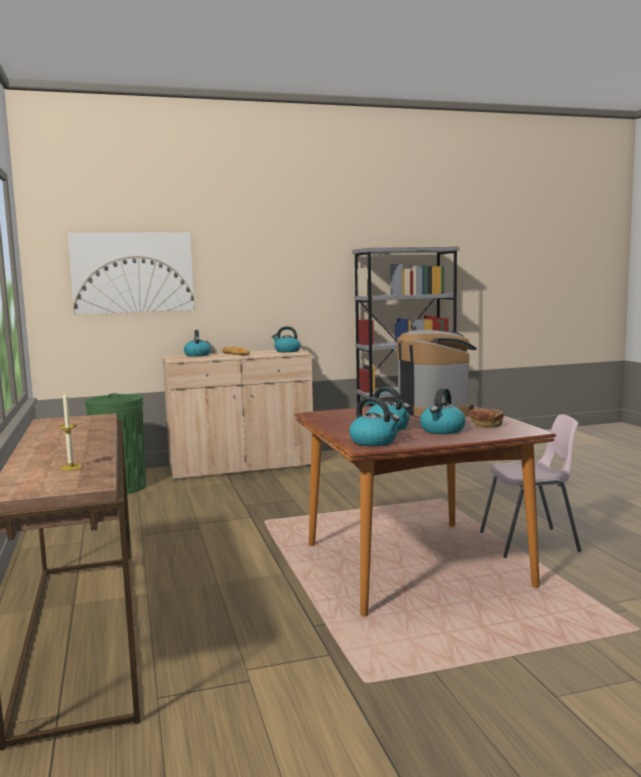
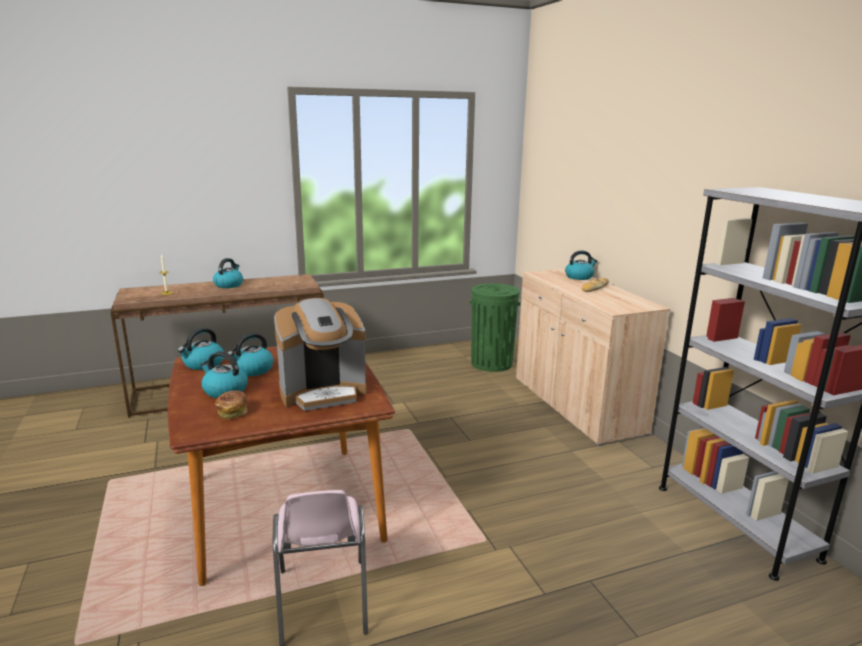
camera: 85 degrees right, 10 degrees up
(133, 272) = (569, 180): picture -> none
(287, 351) = (634, 305): kettle -> kettle (229, 285)

